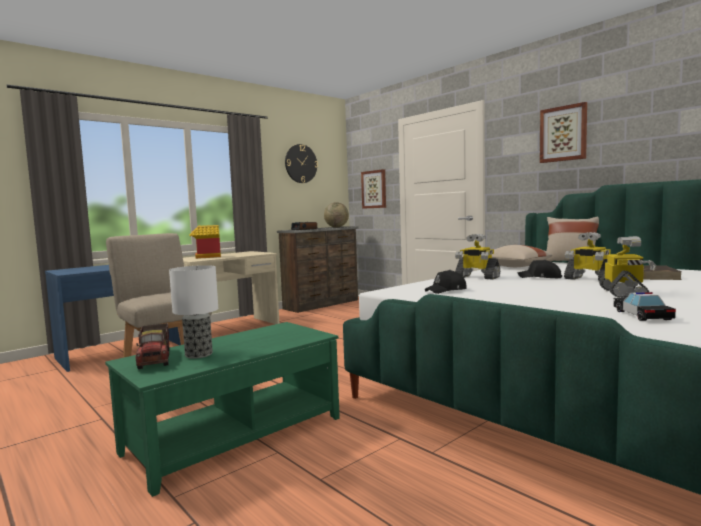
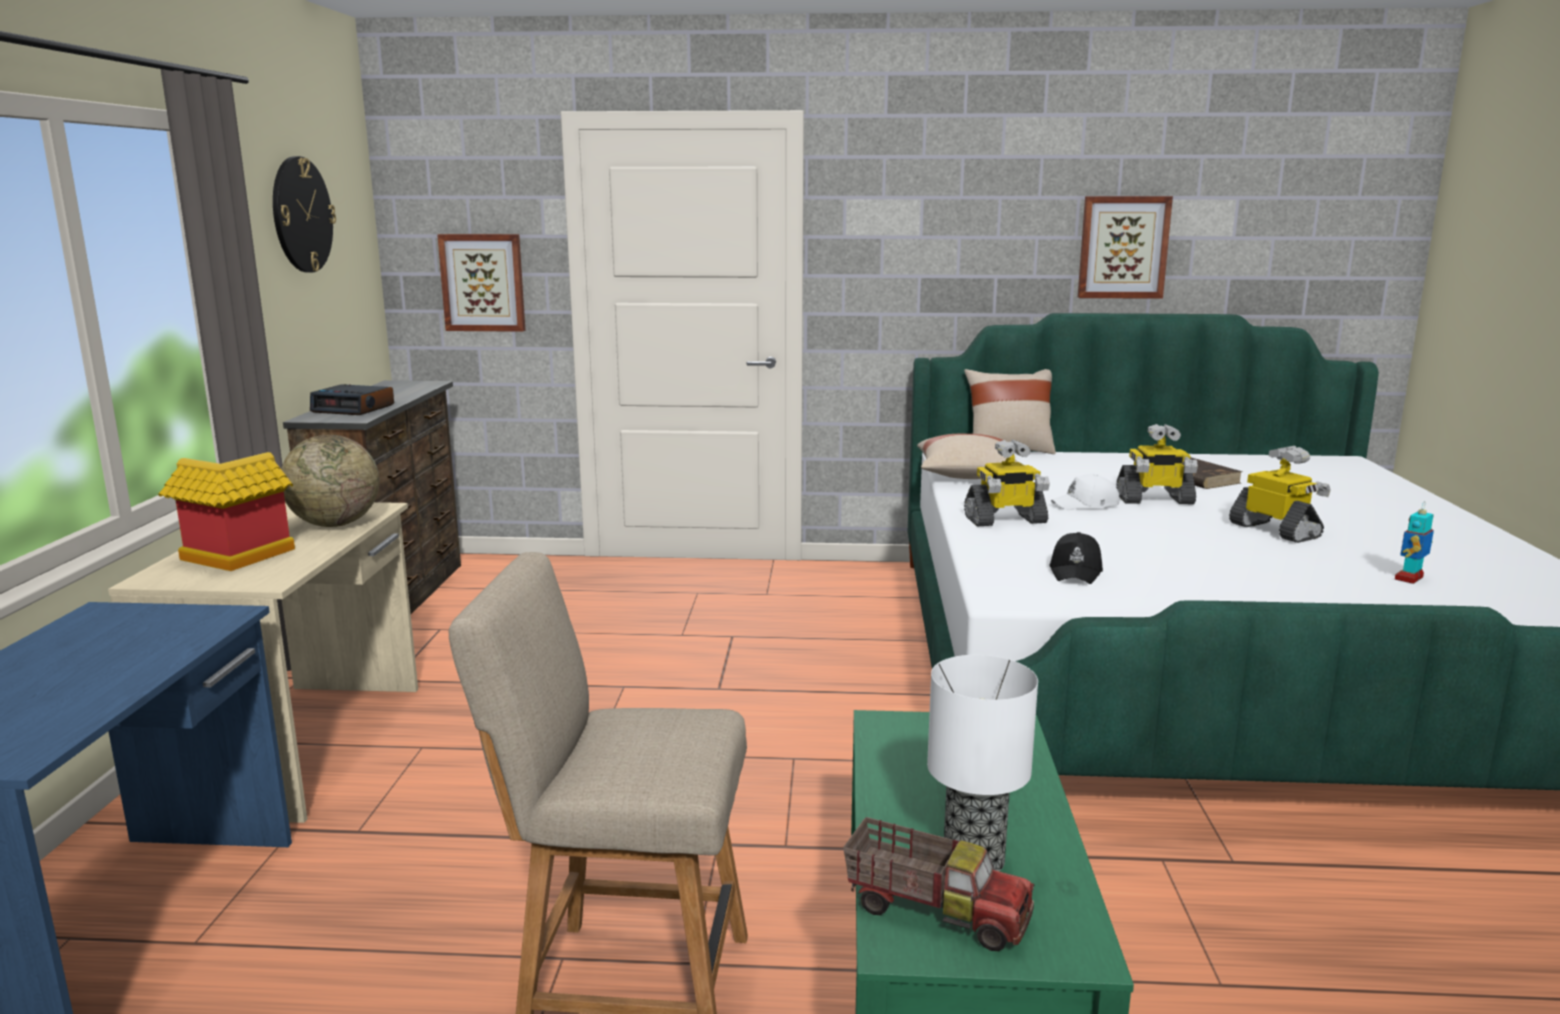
camera: 45 degrees left, 10 degrees up
(336, 227) = (407, 389): globe -> globe (335, 524)
(540, 277) = (1086, 505): black cap -> white cap
(563, 133) = (973, 209): picture -> picture (1123, 247)
(642, 315) = (1409, 578): toy car -> toy robot

